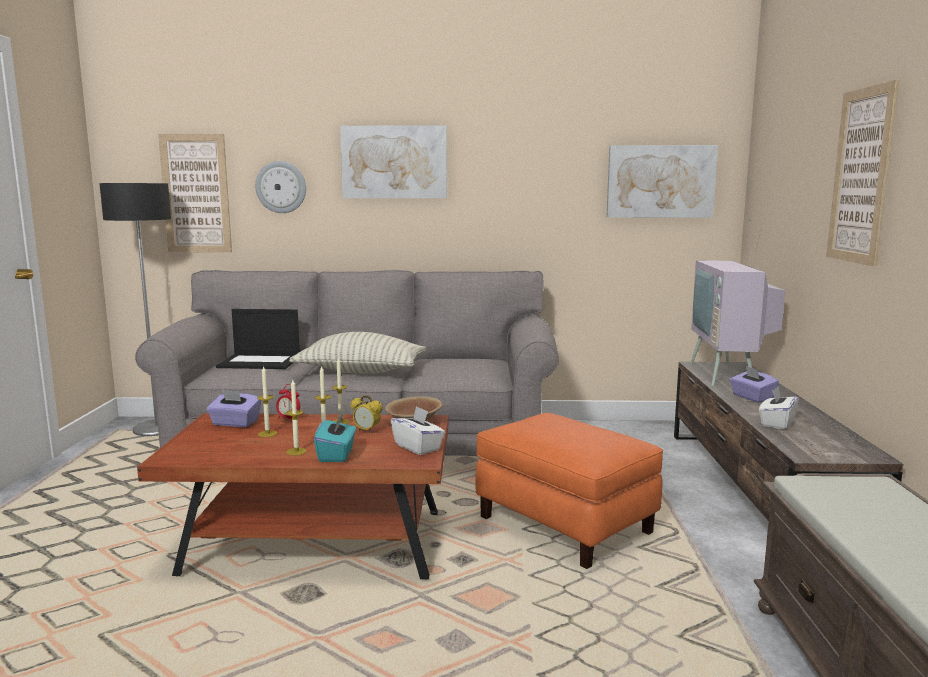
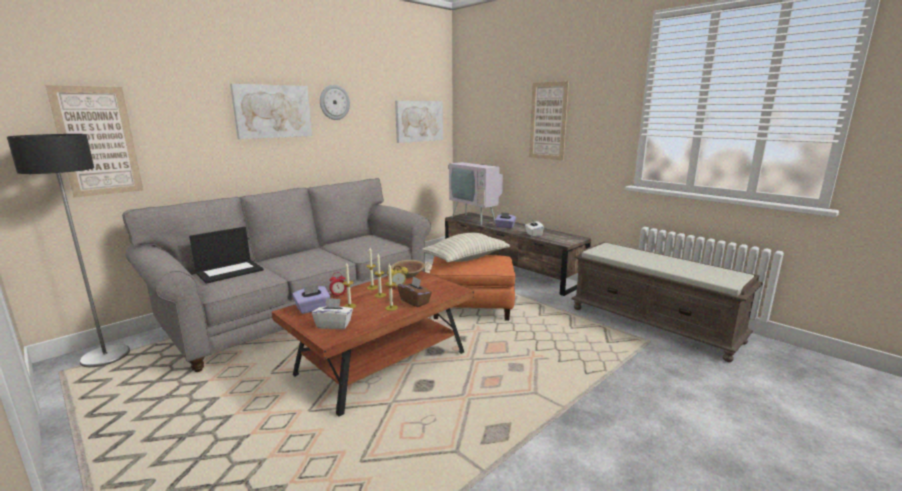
camera: 45 degrees left, 5 degrees up
(281, 187) = (183, 132): wall clock -> wall clock (334, 102)
(336, 455) = (415, 301): turquoise tissue box -> brown tissue box
(361, 372) = (312, 259): pillow -> pillow (466, 259)
(418, 447) = (441, 285): white tissue box -> white tissue box (334, 325)

